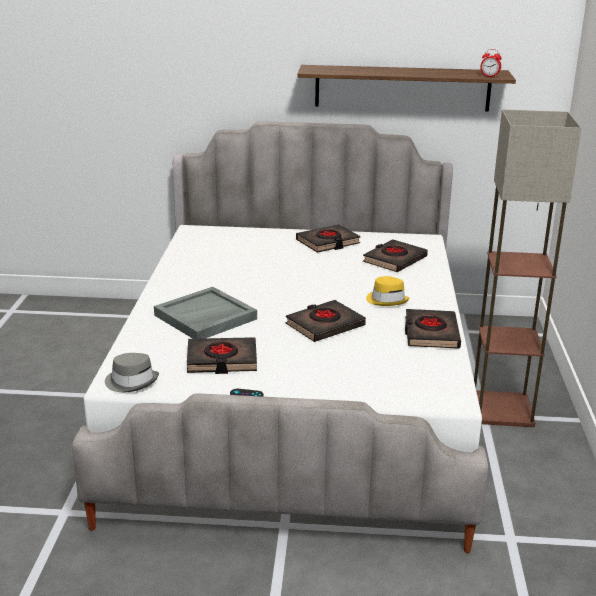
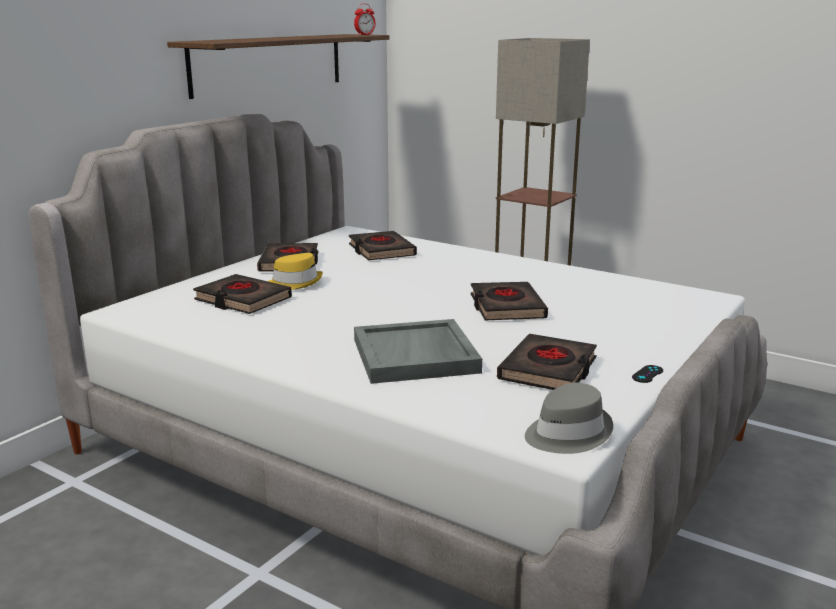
camera: 60 degrees left, 5 degrees down
(387, 300) = (474, 273): yellow hat -> yellow hat (295, 283)
(431, 333) = (568, 275): black book -> black book (242, 300)

